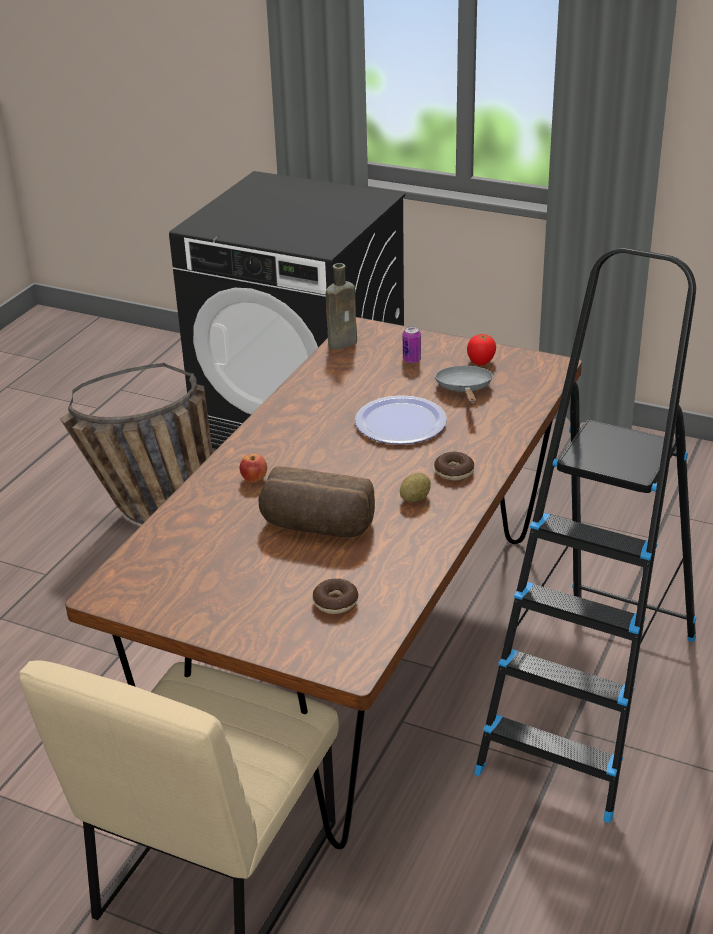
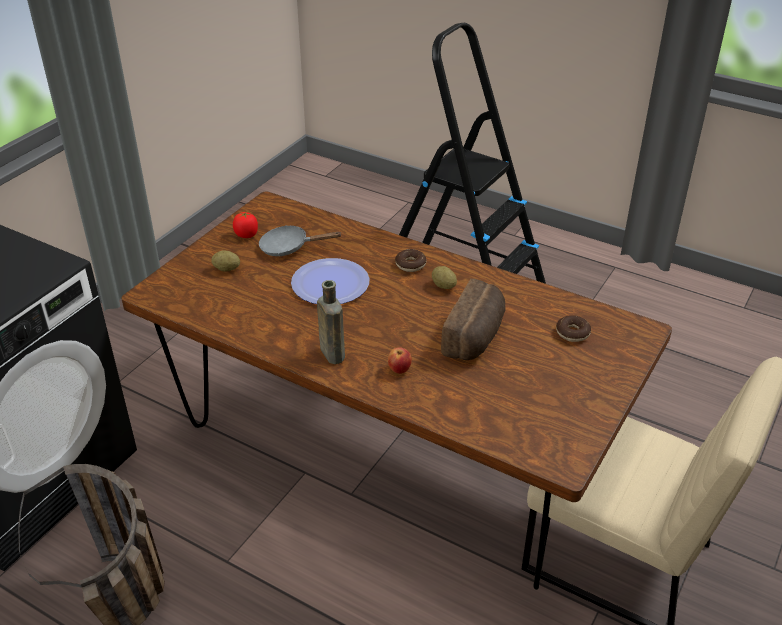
camera: 85 degrees left, 5 degrees up
(344, 343) = (174, 304): brown bottle -> brown bottle (331, 352)
(411, 360) = (226, 269): can -> potato

